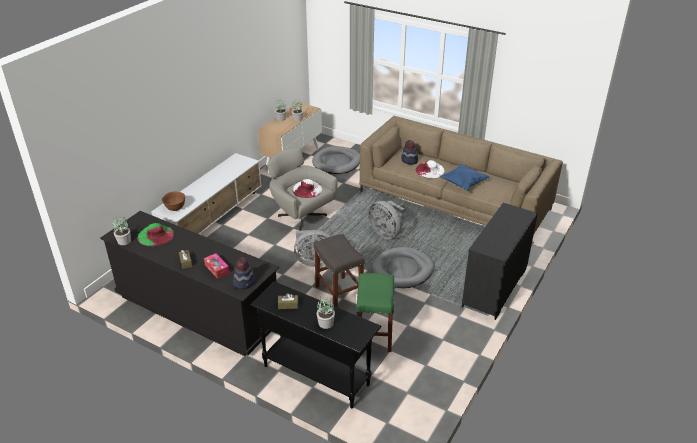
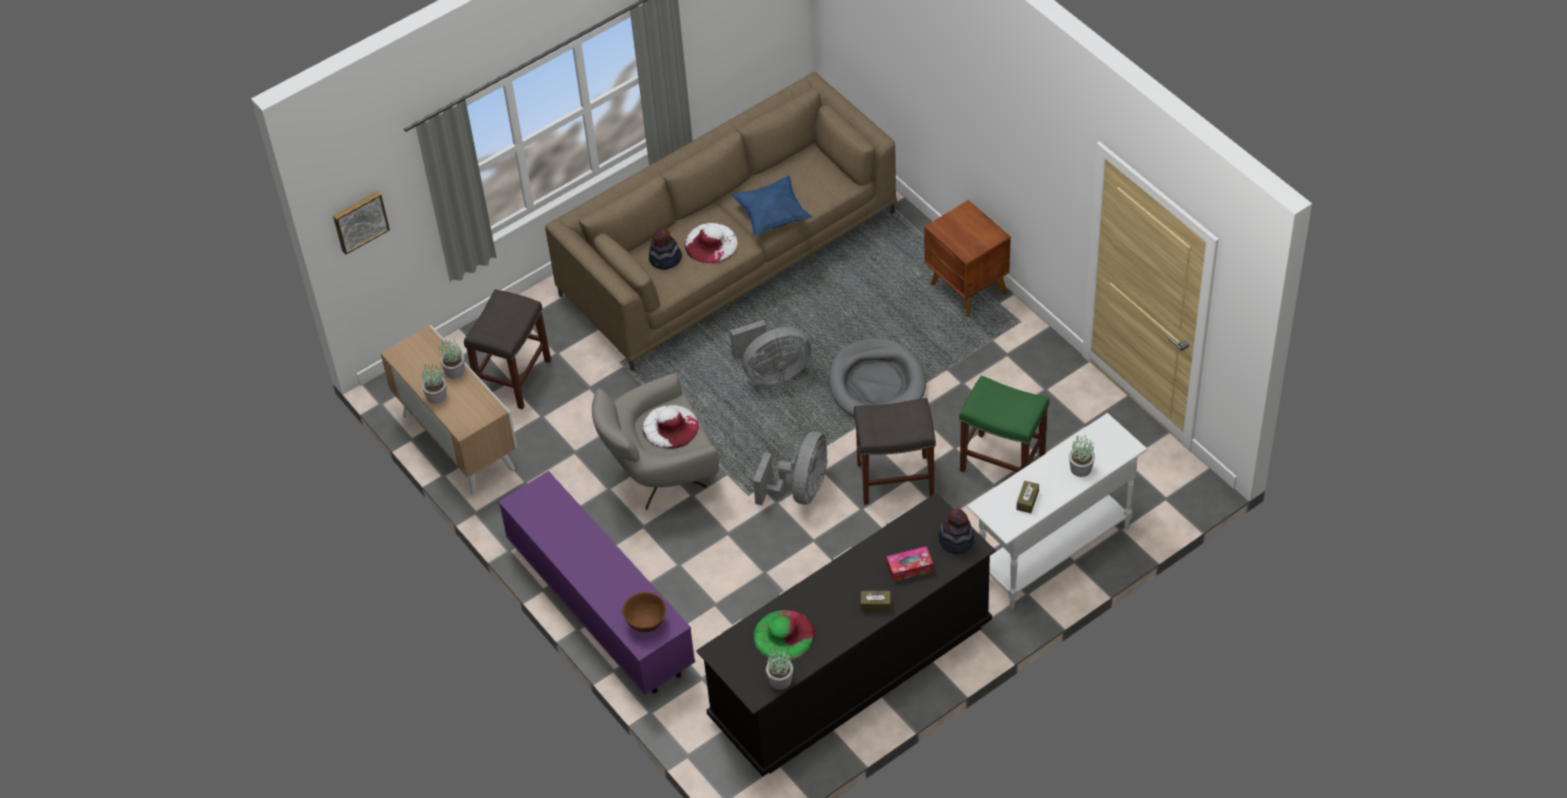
camera: 65 degrees left, 15 degrees up
(213, 218) = (600, 607): white tv stand -> purple tv stand
(316, 375) = (1053, 552): black console table -> white console table
(324, 41) = (360, 221): none -> picture
(337, 162) = (513, 377): grey dog bed -> grey stool
(495, 288) = (968, 289): black dresser -> brown nightstand

